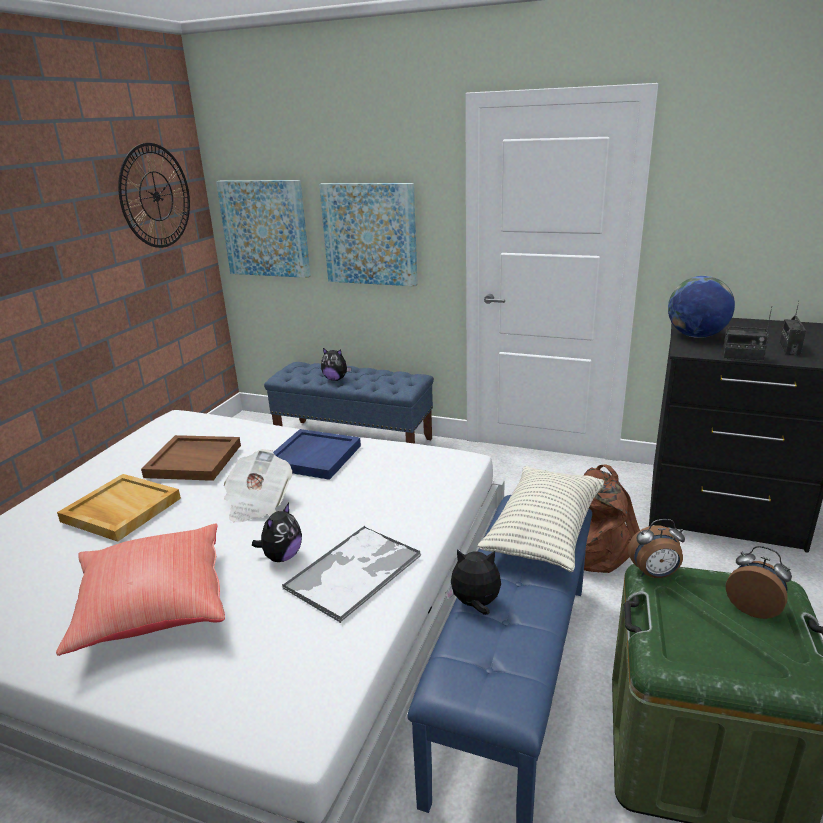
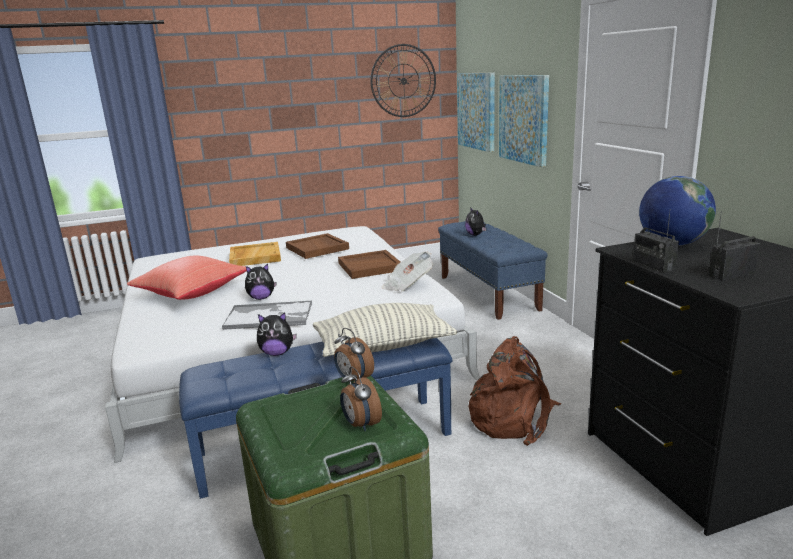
camera: 50 degrees right, 5 degrees down
(258, 503) = (300, 274): newspaper -> newspaper (407, 285)
(314, 456) = (370, 266): blue tray -> brown tray
(475, 604) = (277, 353): plush toy -> plush toy turned 120 degrees clockwise
(753, 608) = (360, 424): alarm clock -> alarm clock turned 150 degrees clockwise

